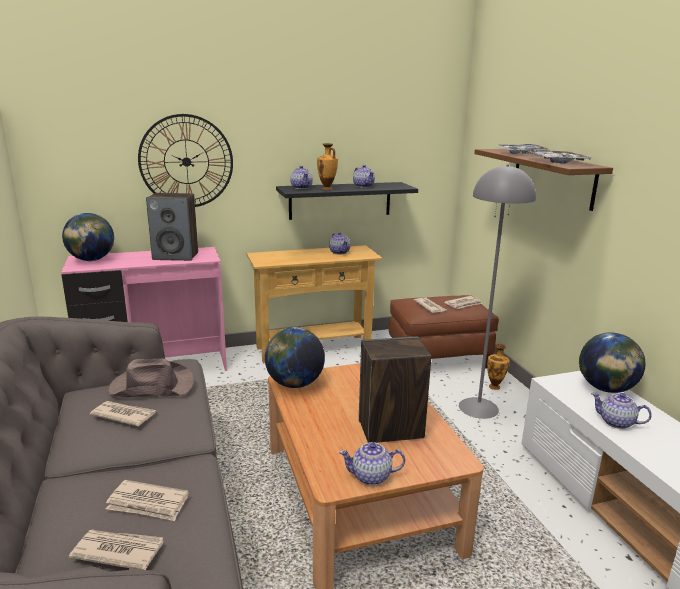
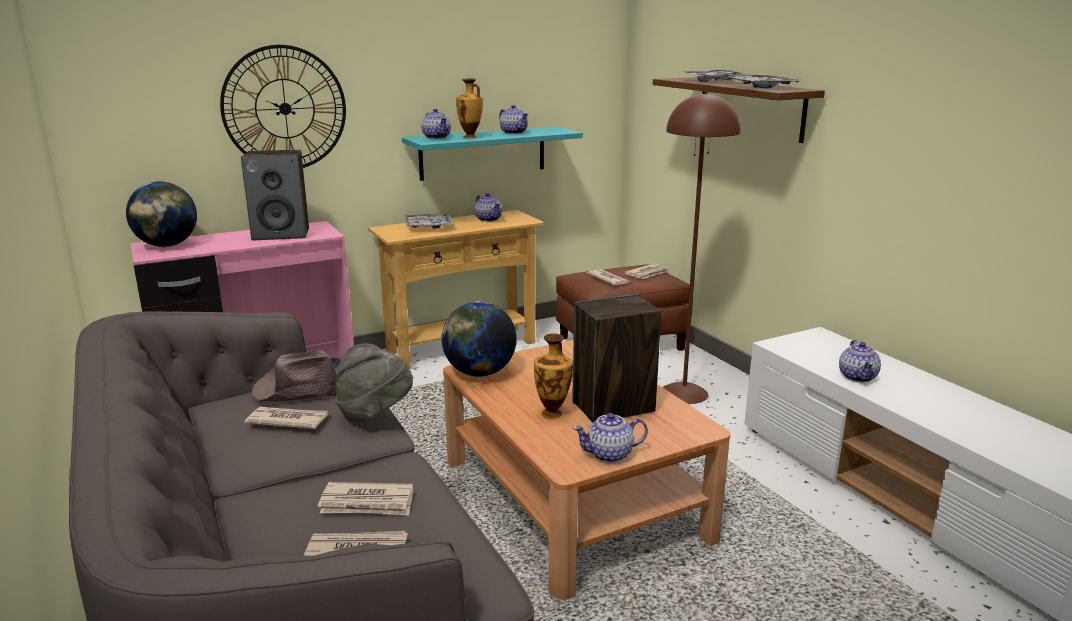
camera: 10 degrees left, 0 degrees up
(191, 417) = (375, 414): none -> grey hat
(291, 255) = (428, 226): none -> tray
(340, 200) = (483, 153): black shelf -> turquoise shelf
(478, 408) = (684, 393): grey floor lamp -> brown floor lamp
(495, 386) = (696, 369): vase -> vase (553, 413)
(606, 389) = (837, 346): globe -> none
(617, 422) = (858, 376): teapot -> teapot turned 105 degrees counterclockwise

